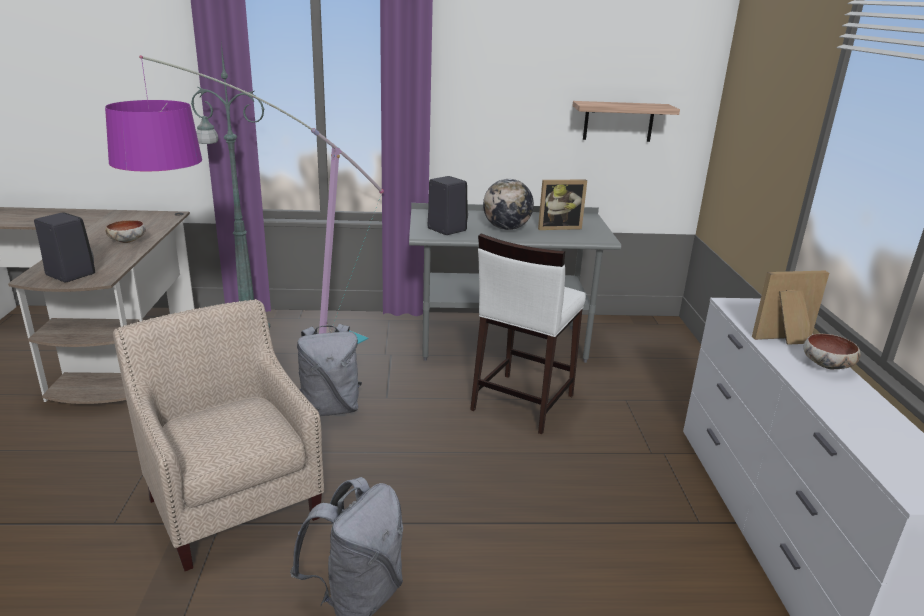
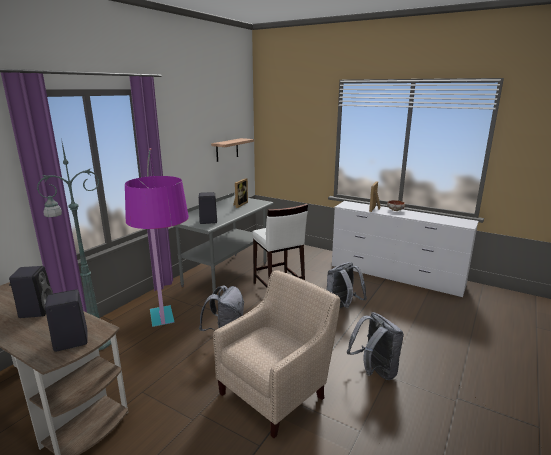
camera: 55 degrees left, 5 degrees down
(128, 241) = (37, 310): bowl -> black speaker
(233, 499) = (277, 391): beige armchair -> beige armchair turned 135 degrees clockwise
(506, 228) = (226, 212): globe -> none
(535, 495) = (342, 308): none -> grey backpack

